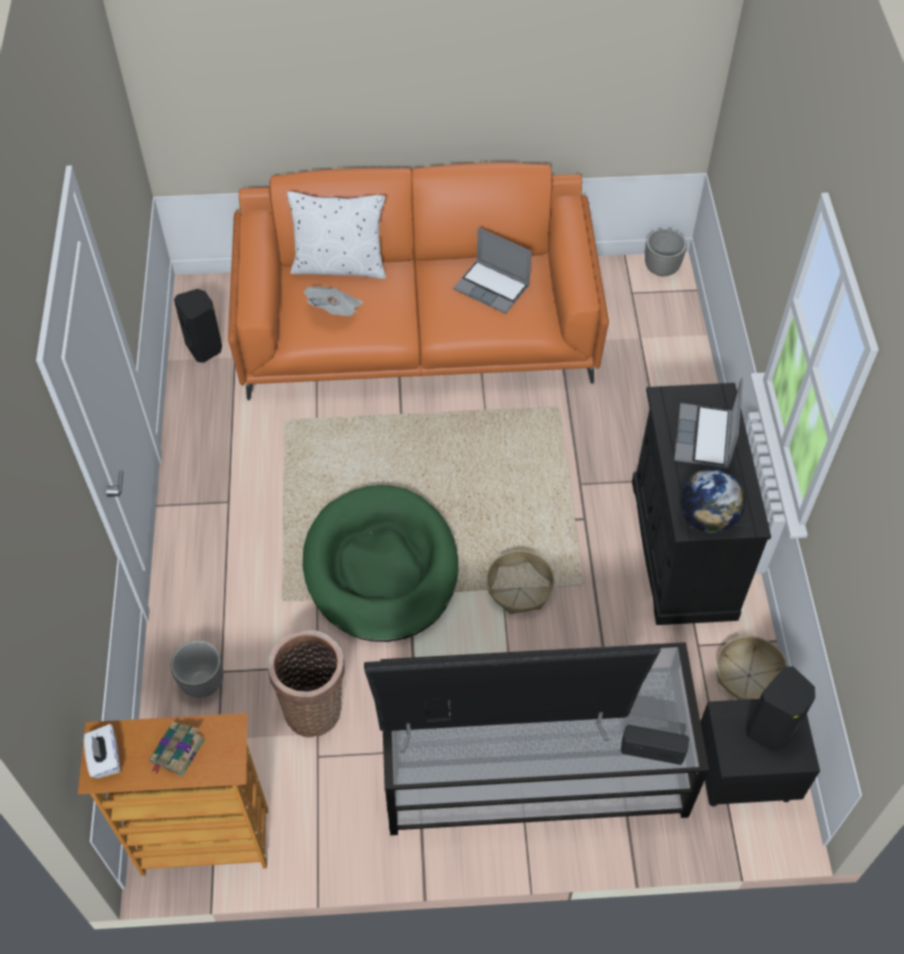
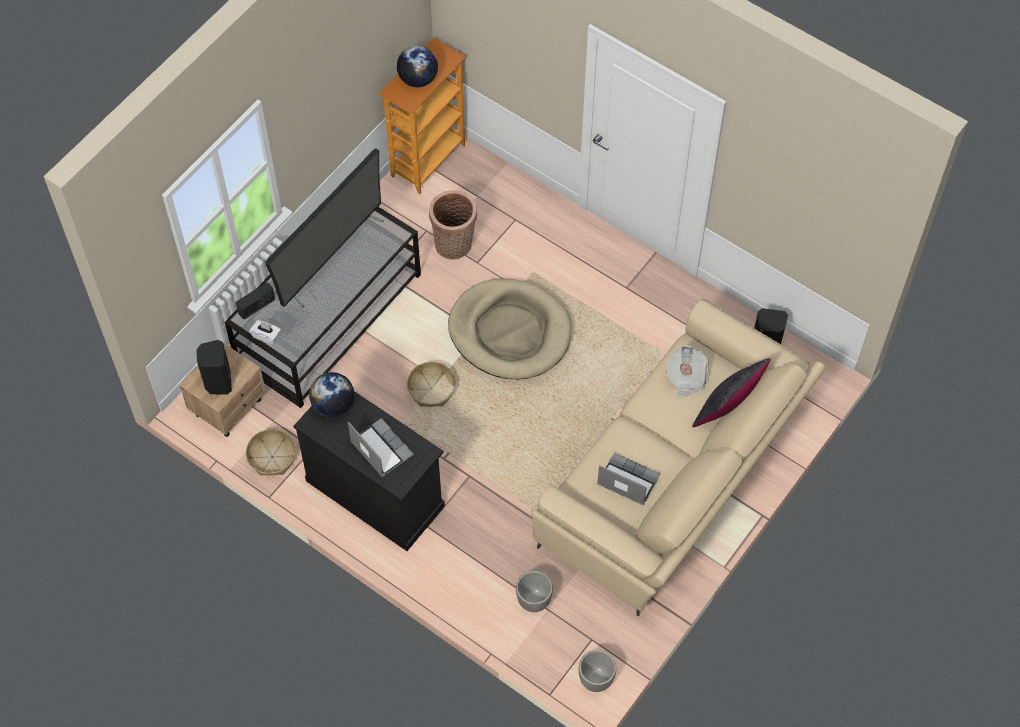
camera: 130 degrees right, 5 degrees up
(105, 758) = (440, 54): white tissue box -> white tissue box (266, 336)
(177, 752) = (418, 79): book -> globe
(203, 683) = (515, 208): planter -> planter (533, 600)
(339, 265) = (727, 409): white pillow -> black pillow
(381, 567) = (510, 332): green dog bed -> beige dog bed
(418, 330) = (674, 479): orange sofa -> beige sofa
(493, 287) = (627, 480): laptop -> laptop turned 45 degrees clockwise
(742, 773) = (229, 406): black nightstand -> beige nightstand

